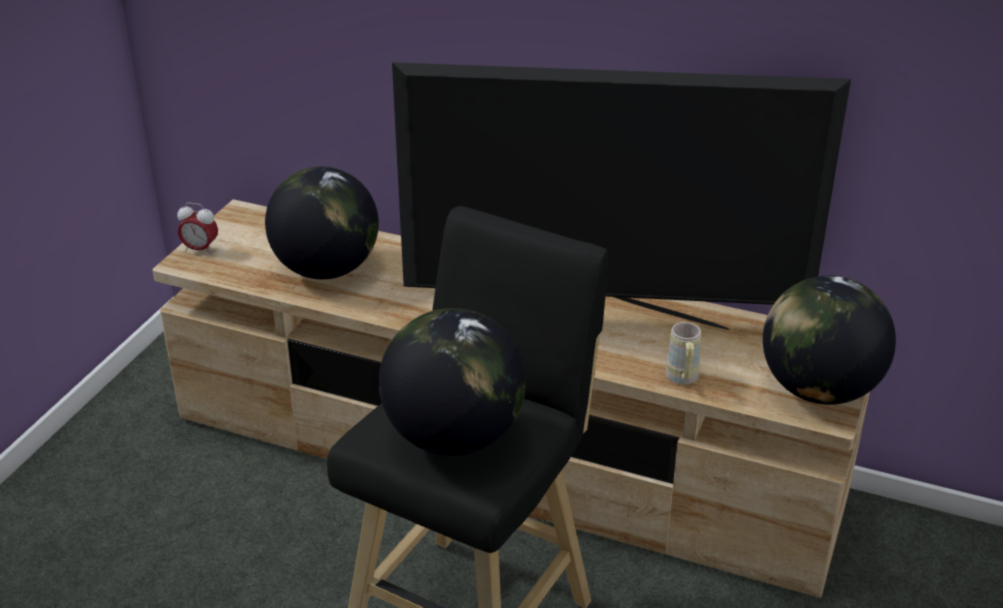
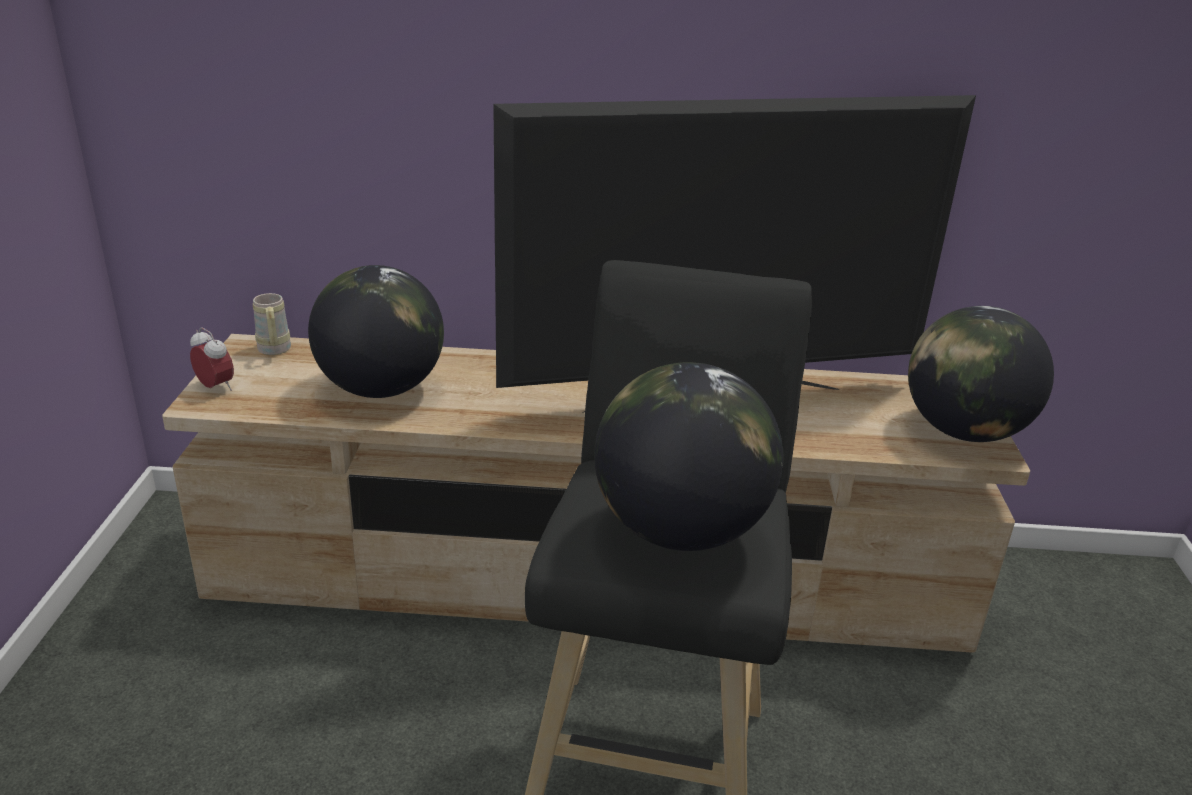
camera: 20 degrees left, 5 degrees down
(200, 250) = (216, 387): alarm clock -> alarm clock turned 135 degrees counterclockwise
(682, 380) = (831, 442): beige mug -> beige mug (274, 351)

